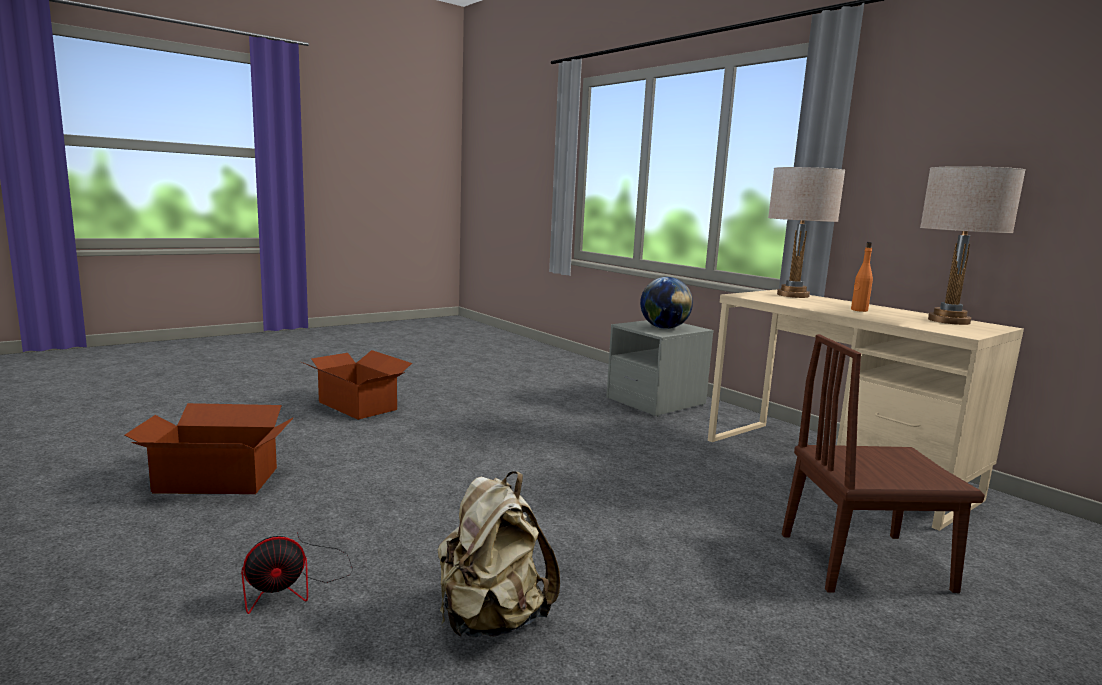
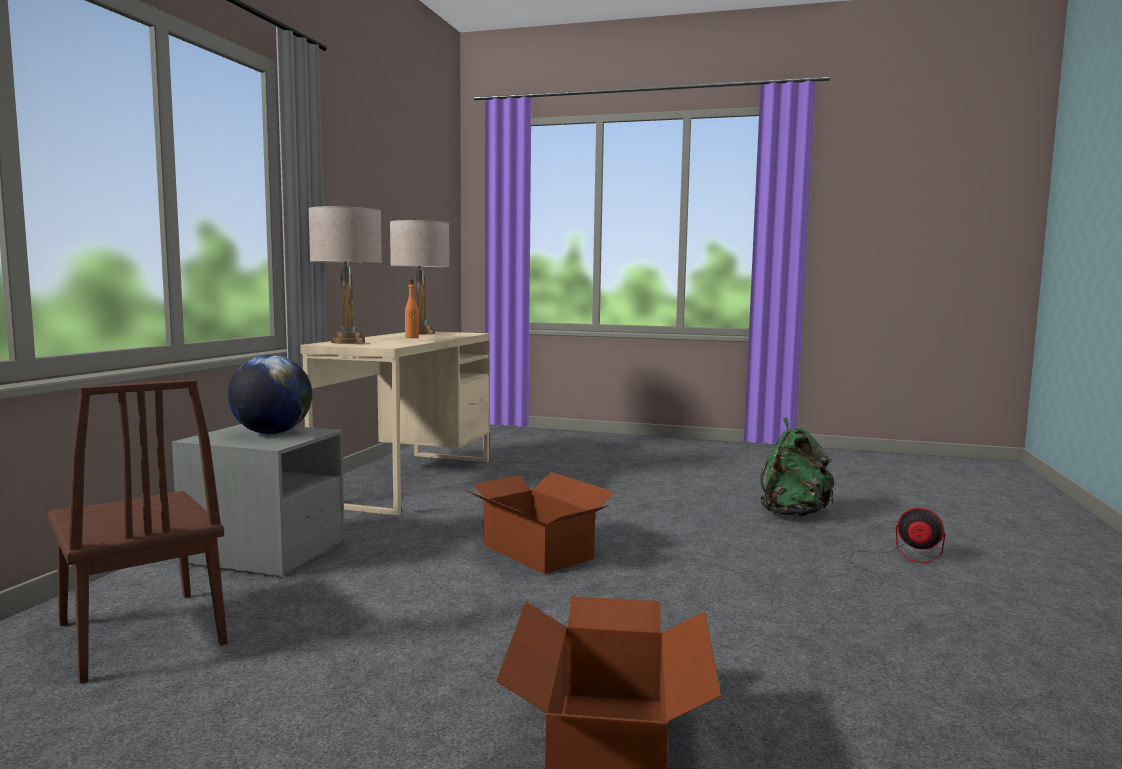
camera: 125 degrees left, 5 degrees down
(217, 481) = (957, 671): cardboard box -> cardboard box (537, 551)
(491, 620) = (793, 514): beige backpack -> green backpack
(864, 561) = (563, 469): brown chair -> brown chair (141, 633)

